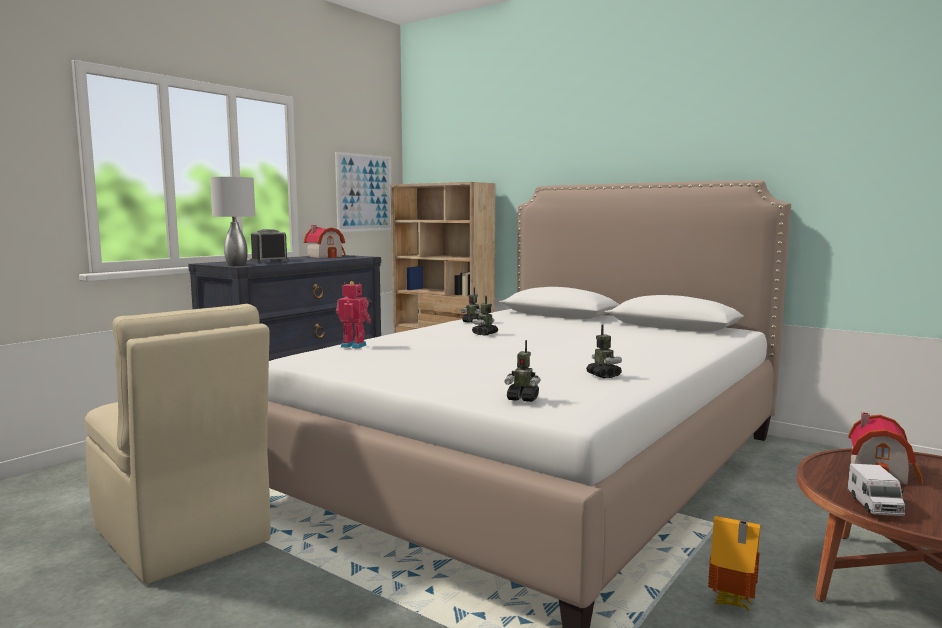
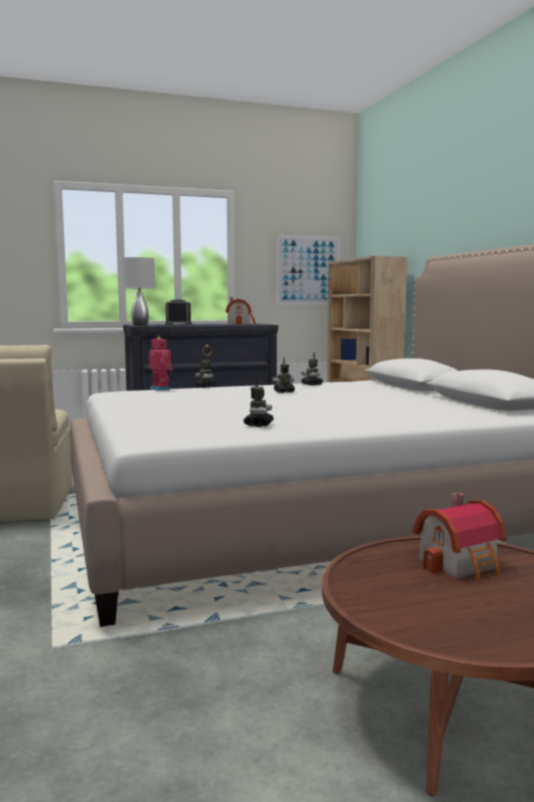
camera: 35 degrees right, 0 degrees up
(523, 399) = (141, 428): toy robot -> toy robot (205, 386)
(732, 605) = (254, 647): toy house -> none
(874, 505) = (361, 578): toy truck -> none

